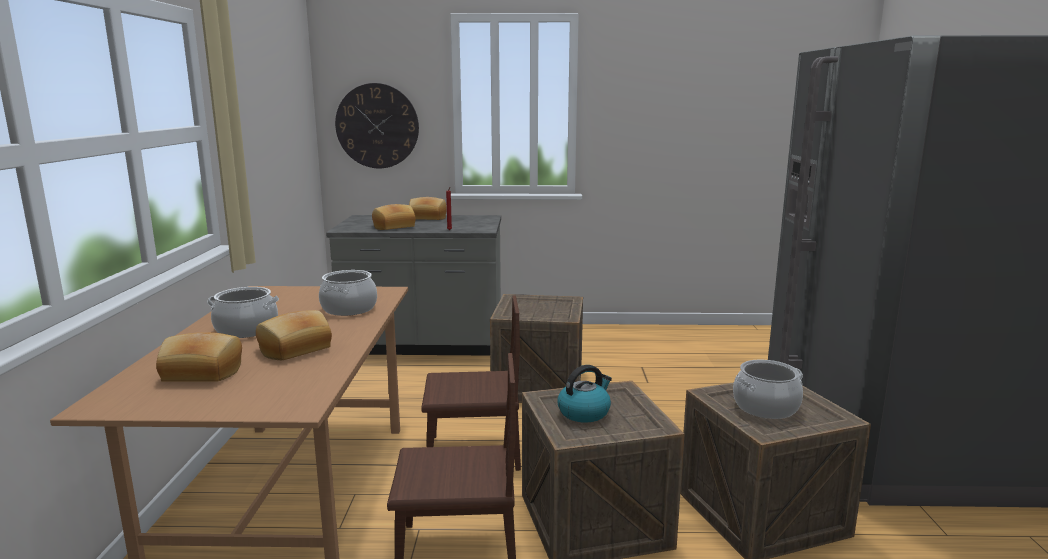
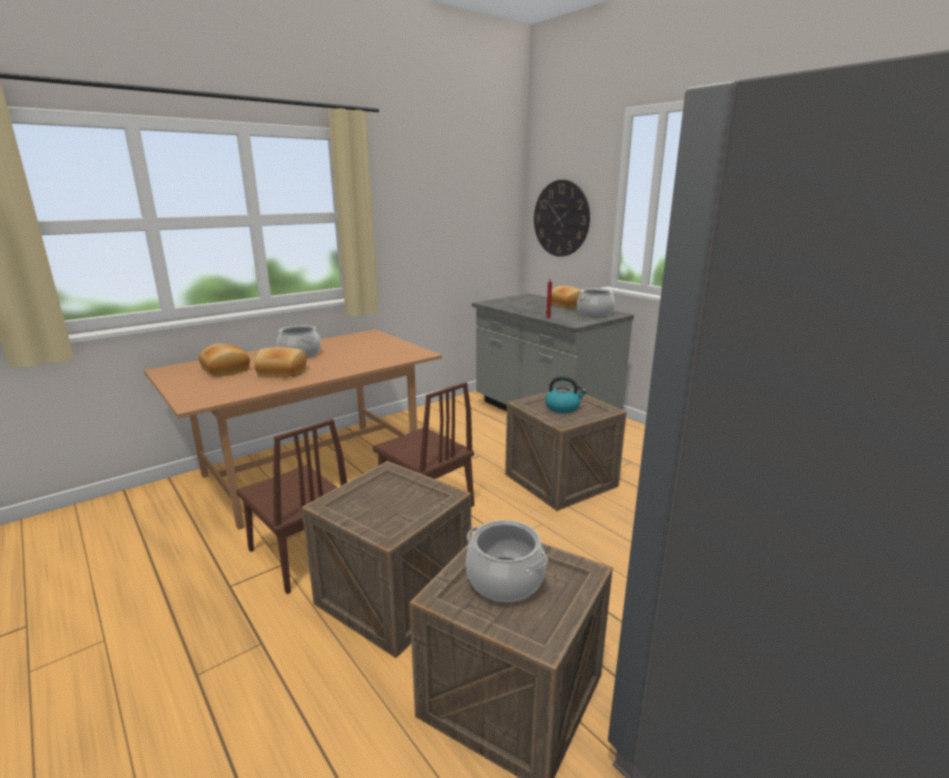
camera: 50 degrees right, 5 degrees up
(348, 309) = (370, 358): cooking pot -> cooking pot (594, 313)
(393, 227) = (521, 307): bread -> none
(584, 412) = (379, 495): kettle -> kettle (563, 408)

